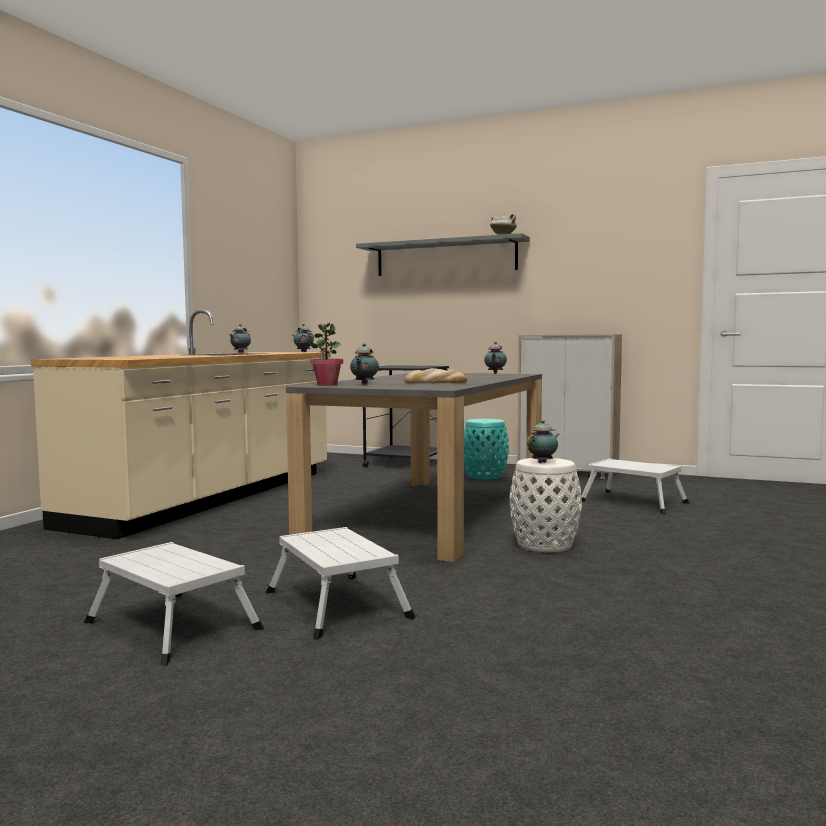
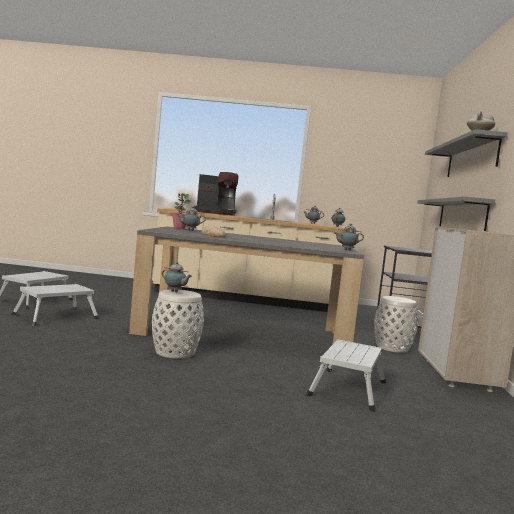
camera: 70 degrees right, 0 degrees up
(156, 356) = (215, 213): none -> coffee machine
(441, 319) = (461, 214): none -> grey shelf
(485, 476) = (392, 348): turquoise stool -> white stool

